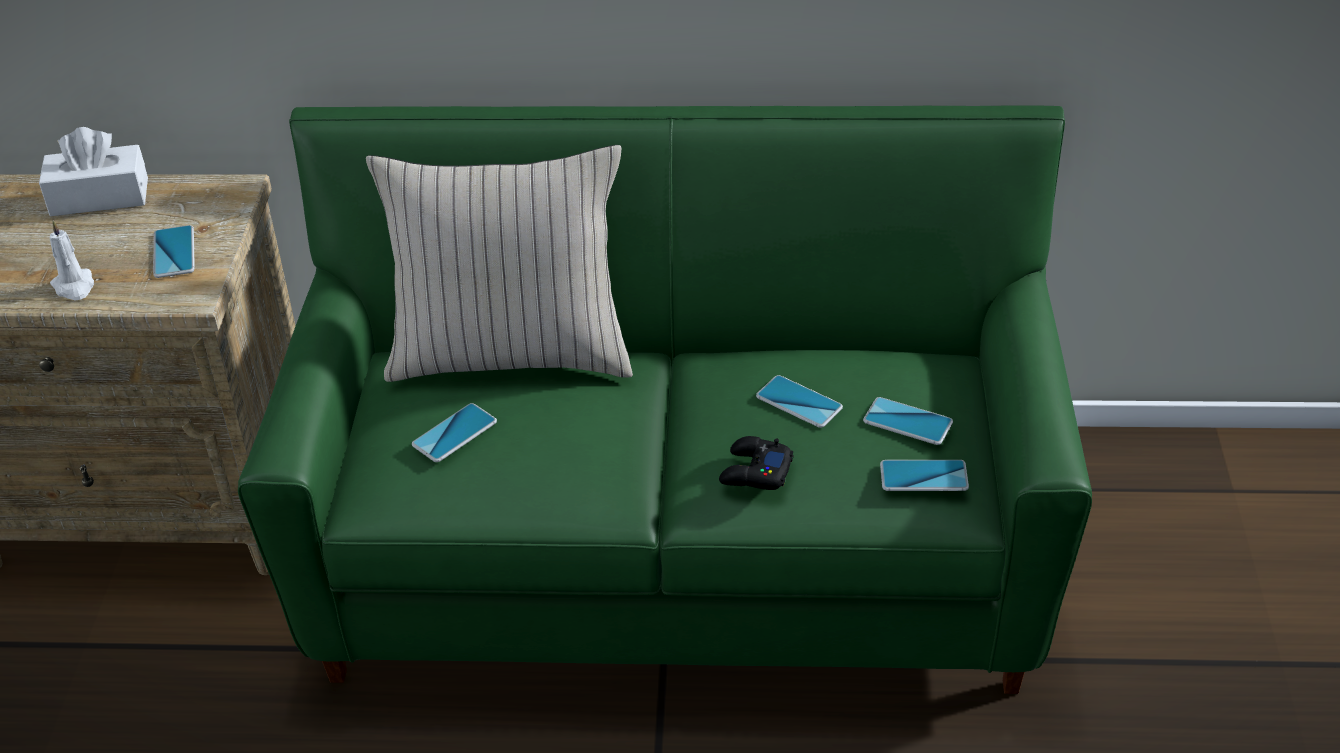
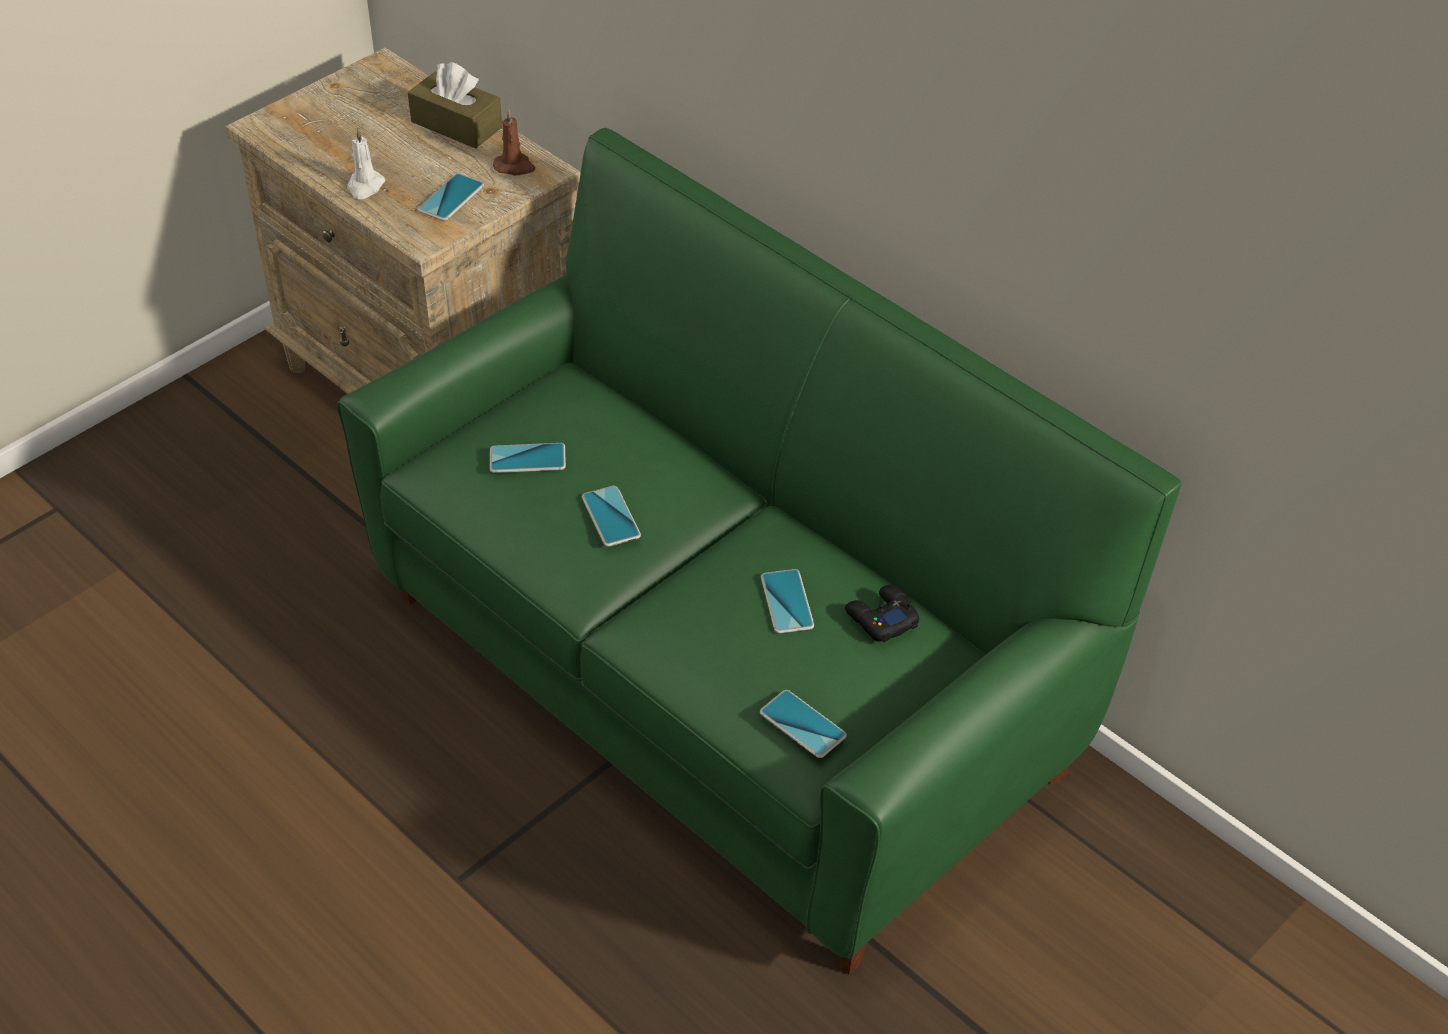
camera: 40 degrees right, 5 degrees up
(99, 197) = (456, 125): white tissue box -> brown tissue box
(201, 200) = (515, 167): none -> brown candle
(511, 354) = (638, 423): beige pillow -> none
(755, 472) = (688, 632): black game controller -> black game controller (881, 618)
(907, 422) = (846, 675): phone -> phone (611, 517)

